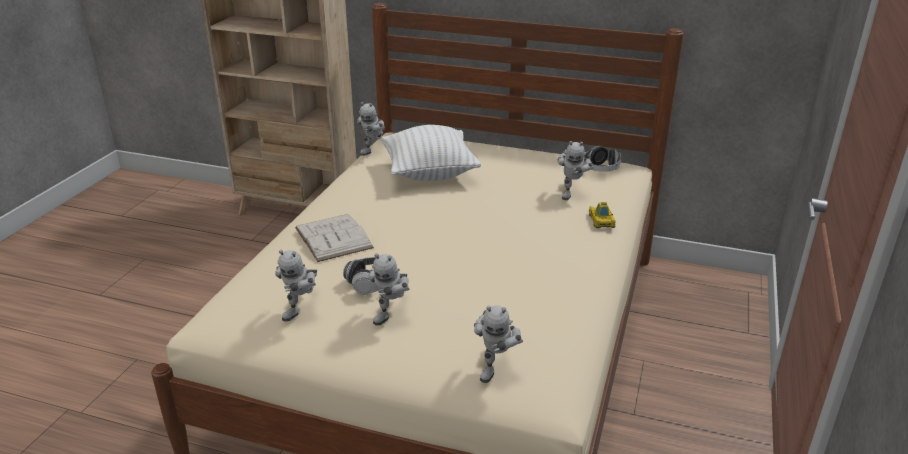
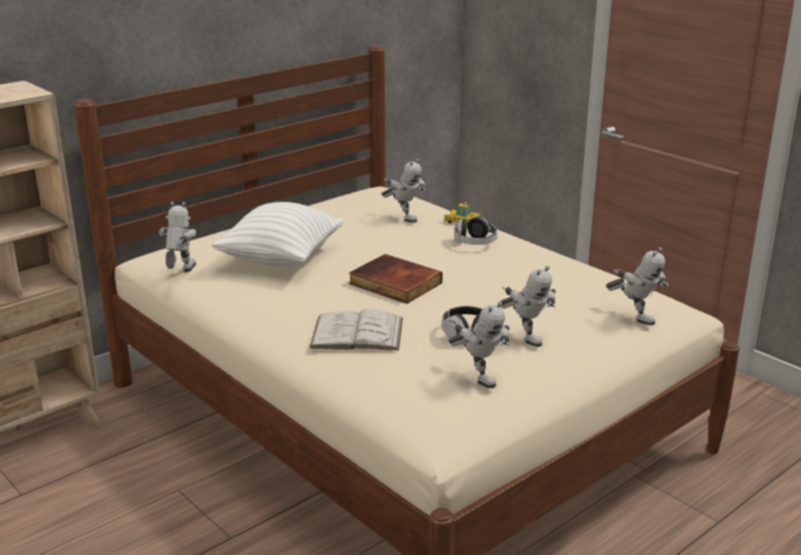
camera: 60 degrees left, 5 degrees down
(374, 151) = (180, 274): toy robot -> toy robot turned 135 degrees counterclockwise
(433, 226) = (394, 283): none -> book
(600, 169) = (374, 196): headphones -> headphones (475, 243)

